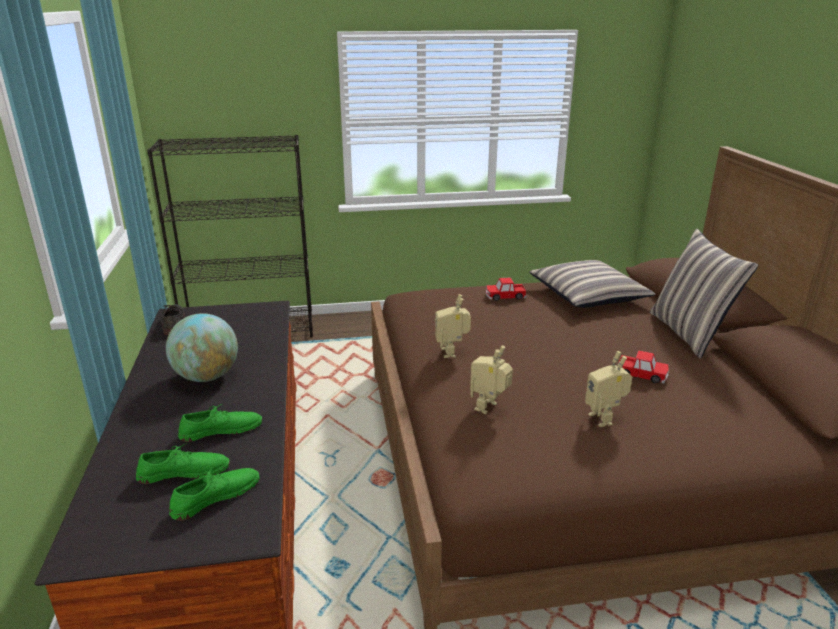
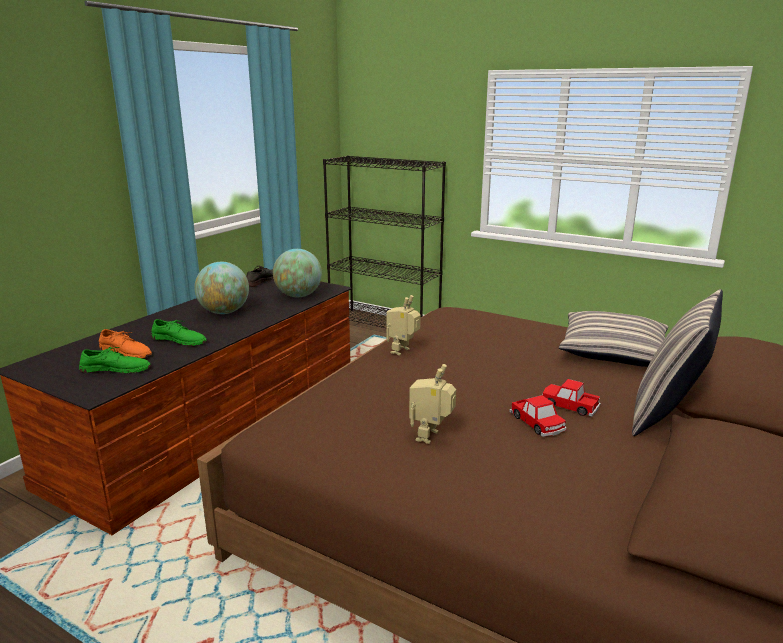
camera: 40 degrees right, 5 degrees down
(184, 471) = (126, 352): green shoe -> orange shoe
(254, 328) = (298, 296): none -> globe
(489, 408) = (357, 393): toy robot -> none
(505, 296) = (526, 330): toy car -> toy car (569, 406)

